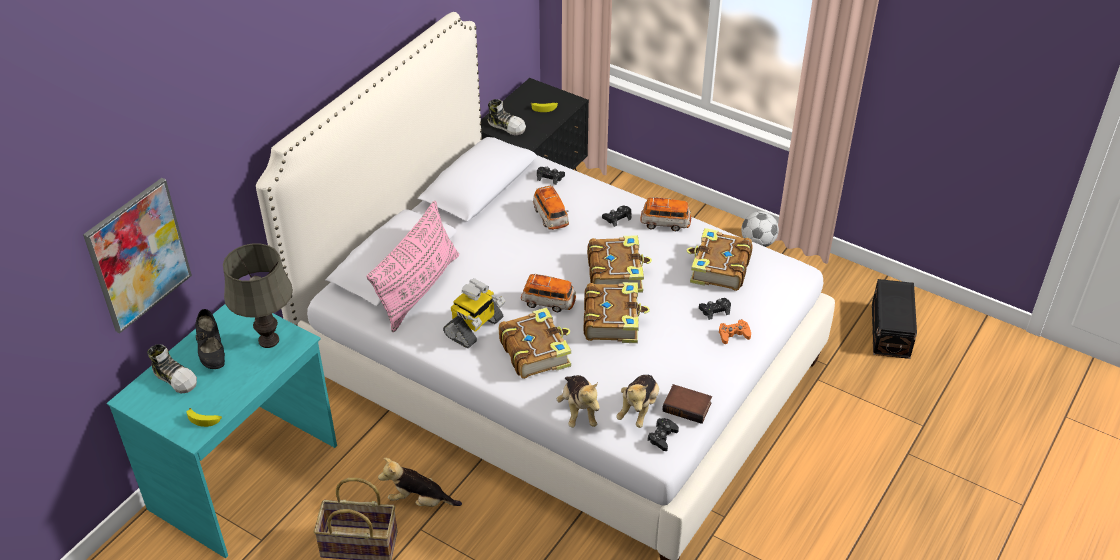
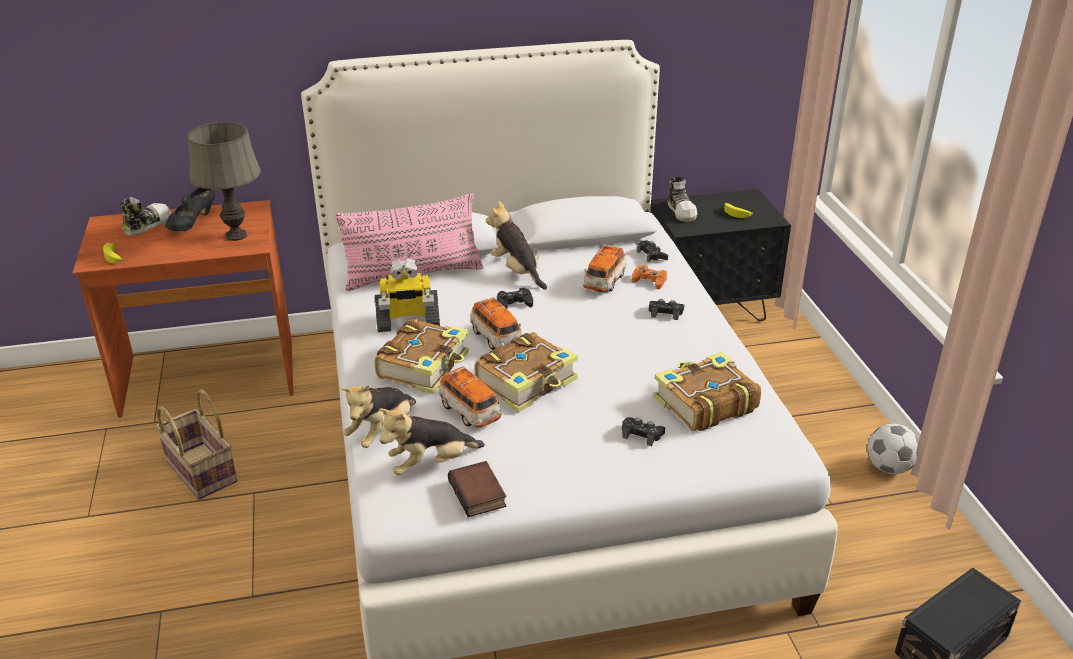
camera: 45 degrees right, 10 degrees down
(138, 255) = (152, 91): picture -> none
(175, 378) = (147, 225): shoe -> shoe turned 135 degrees counterclockwise
(245, 478) = (208, 376): turquoise desk -> brown desk
(420, 501) = (285, 472): plush toy -> plush toy (517, 271)
(616, 272) = (594, 350): book -> none
(662, 437) = (413, 502): black game controller -> black game controller (514, 303)
(665, 223) = (707, 340): toy car -> toy car (470, 412)
(733, 334) = (627, 465): orange game controller -> orange game controller (649, 281)

